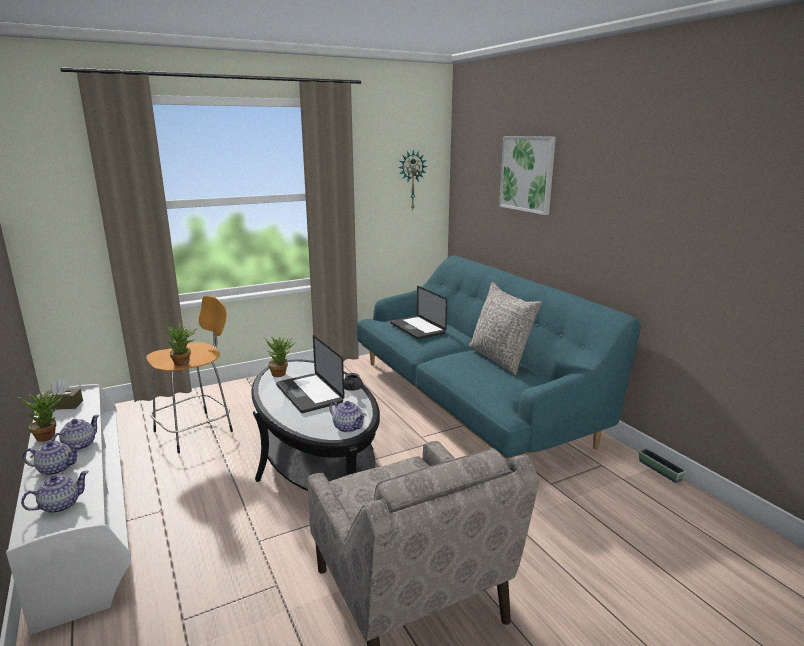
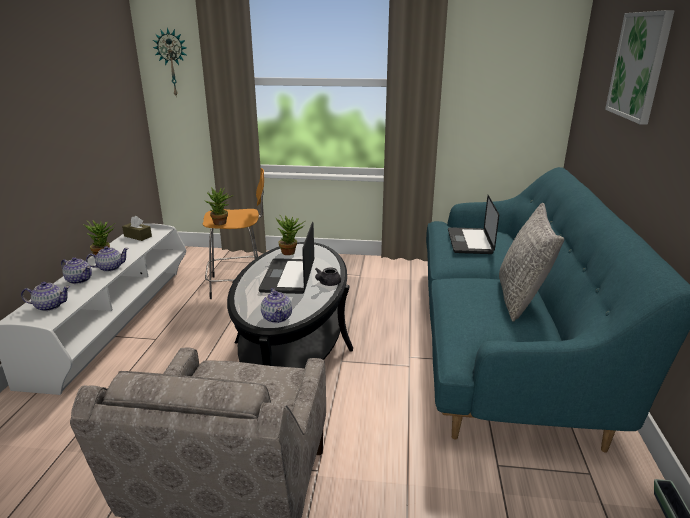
camera: 35 degrees right, 5 degrees up
(411, 180) = (523, 71): wall clock -> wall clock (173, 63)

